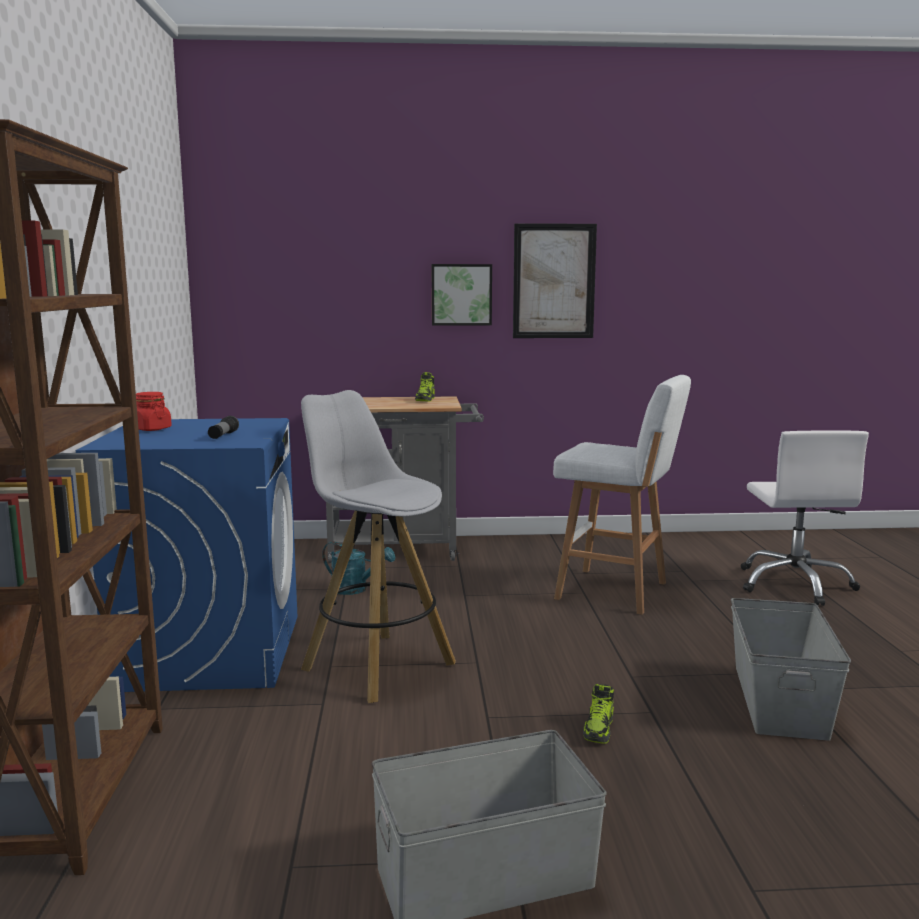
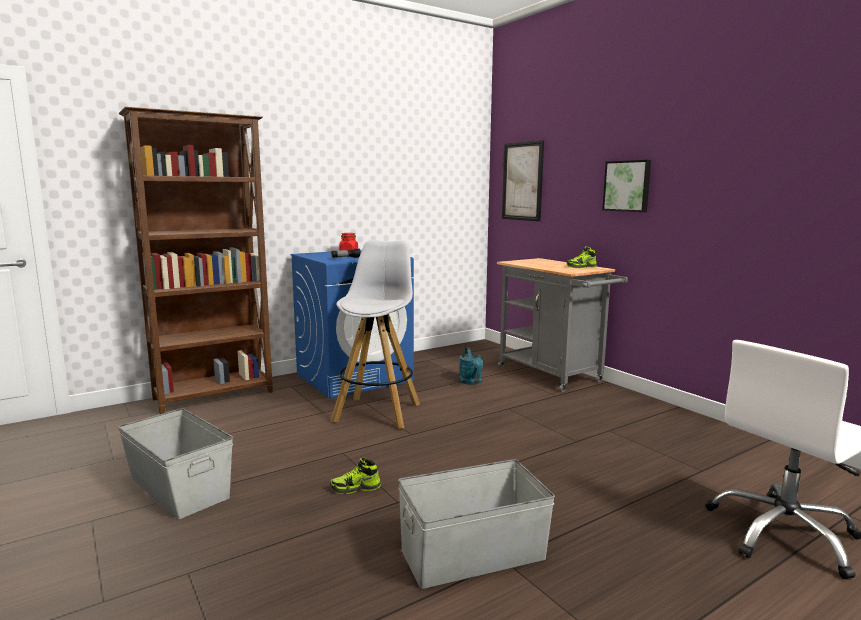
camera: 60 degrees right, 0 degrees up
(554, 281) = (701, 173): picture -> picture (522, 181)
(616, 591) = (599, 452): white stool -> none

